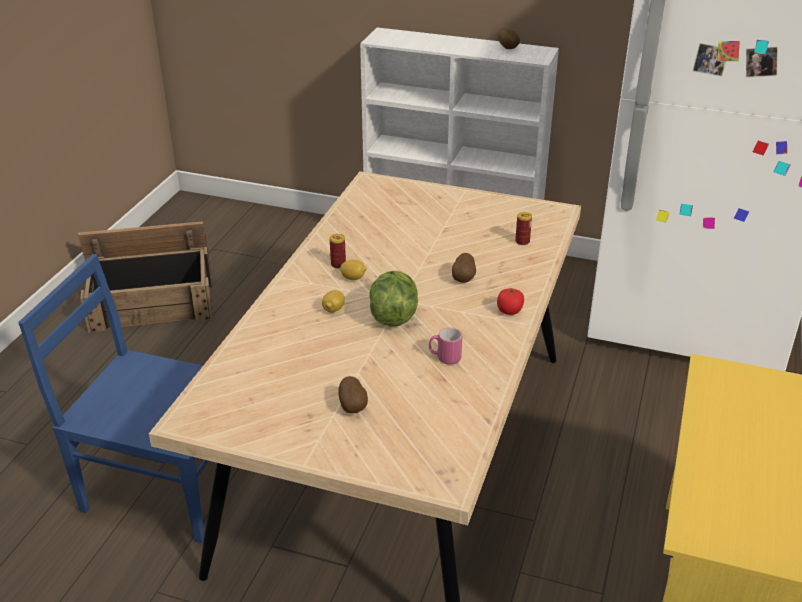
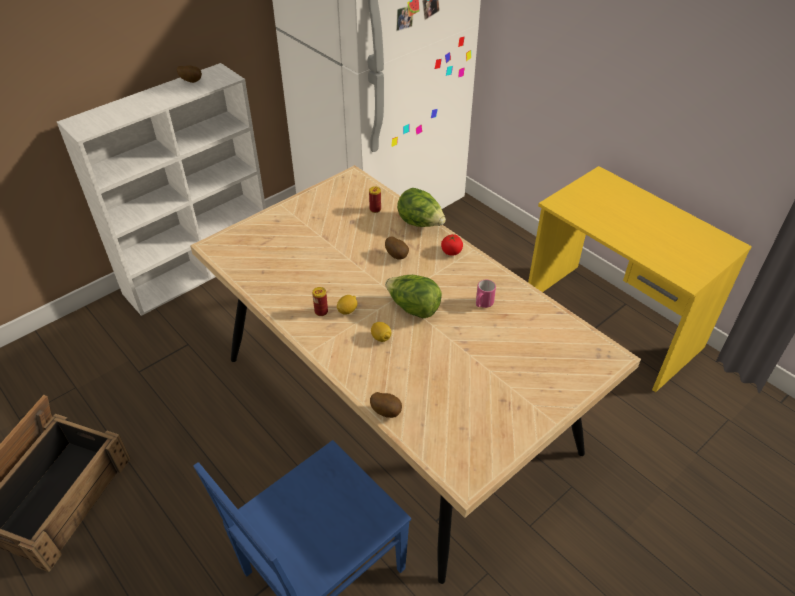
camera: 60 degrees left, 10 degrees up
(353, 407) = (508, 372): potato -> potato (386, 411)
(533, 276) = (420, 223): none -> lettuce

